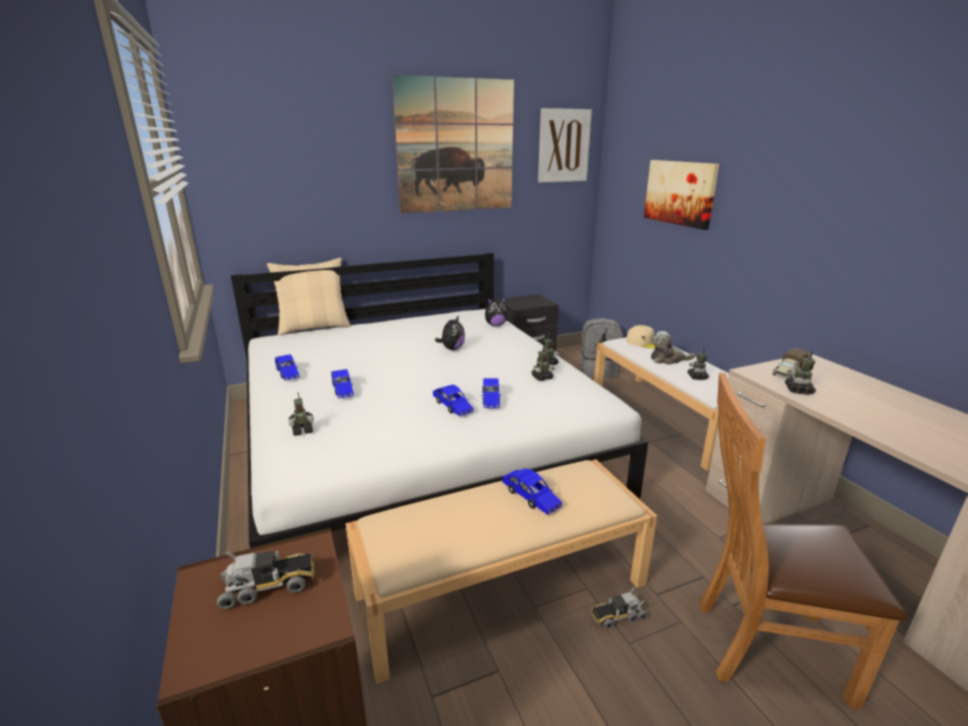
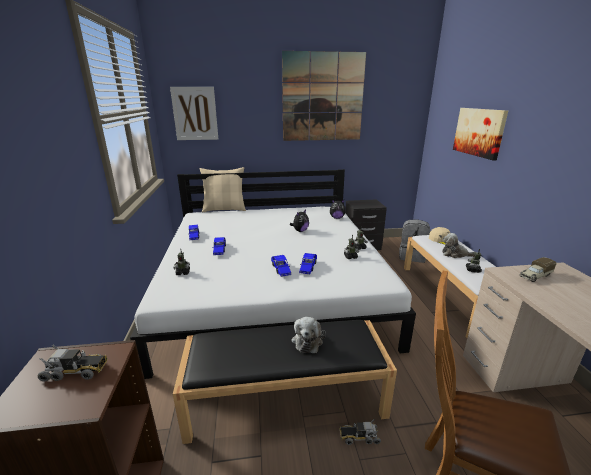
camera: 15 degrees right, 0 degrees up
(502, 587) = (286, 397): beige bench -> black bench
(531, 497) = (307, 340): blue toy car -> plush toy
(564, 146) = (401, 97): picture -> picture (195, 114)
(798, 390) = (537, 292): toy robot -> none

